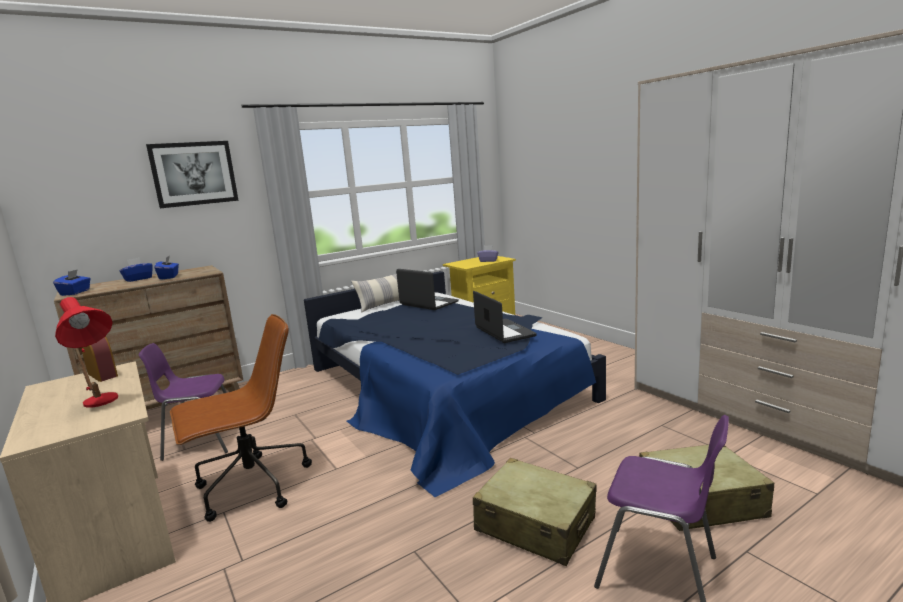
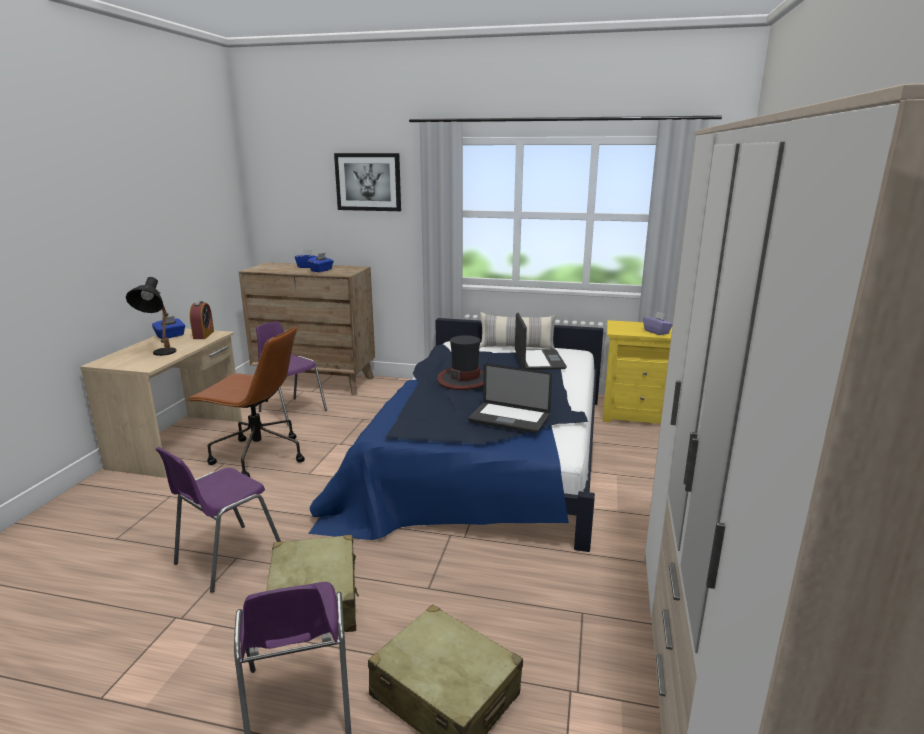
camera: 45 degrees right, 5 degrees up
(75, 292) = (260, 268): blue tissue box -> blue tissue box (170, 336)
(102, 404) = (160, 354): red table lamp -> black table lamp
(407, 557) = (226, 558): none -> purple chair
(417, 327) = (465, 380): none -> hat
(504, 332) = (509, 419): laptop -> laptop turned 90 degrees clockwise

